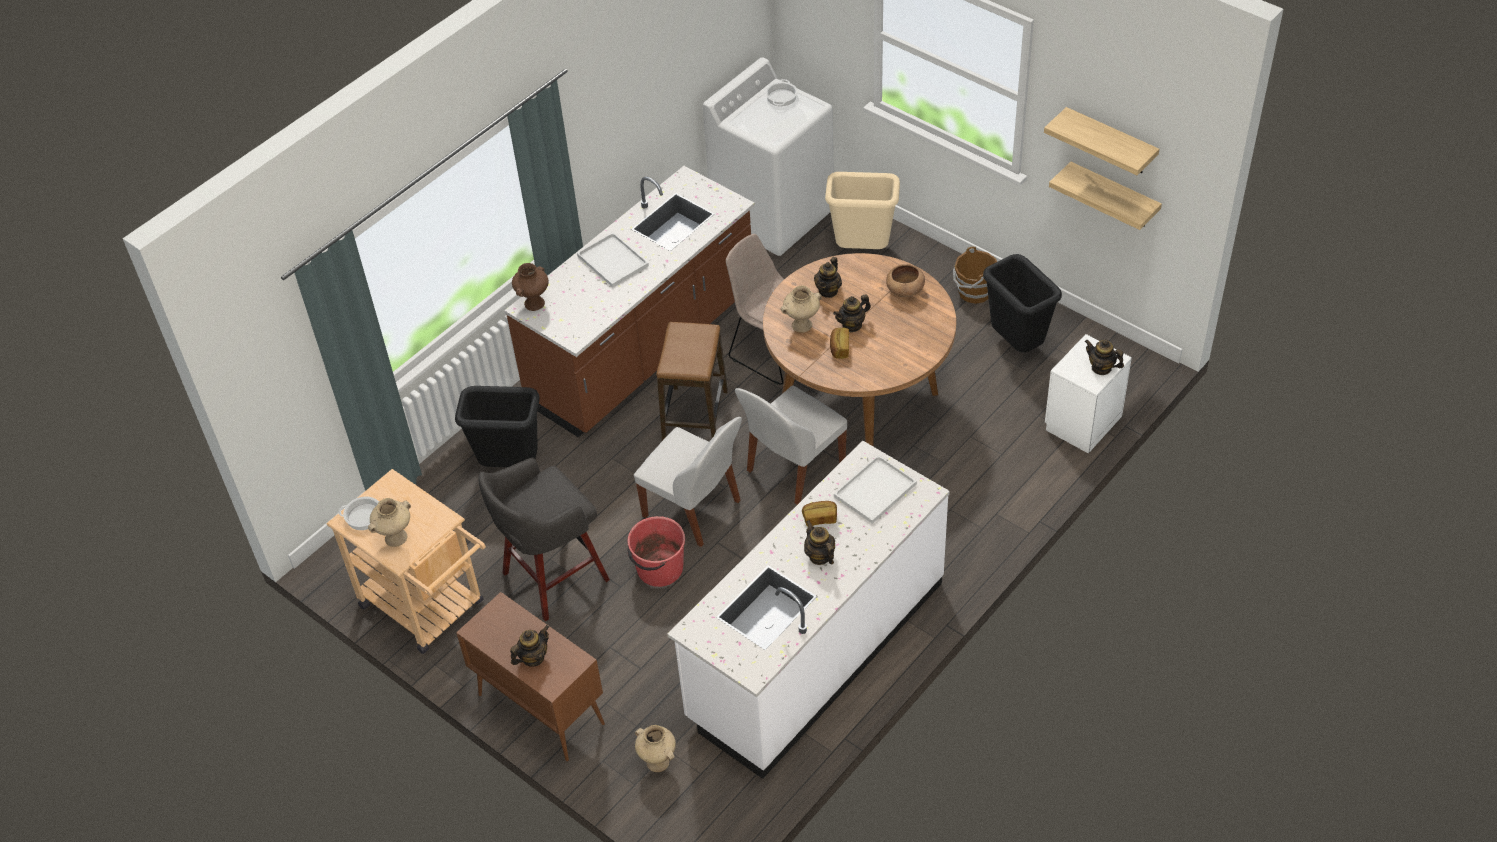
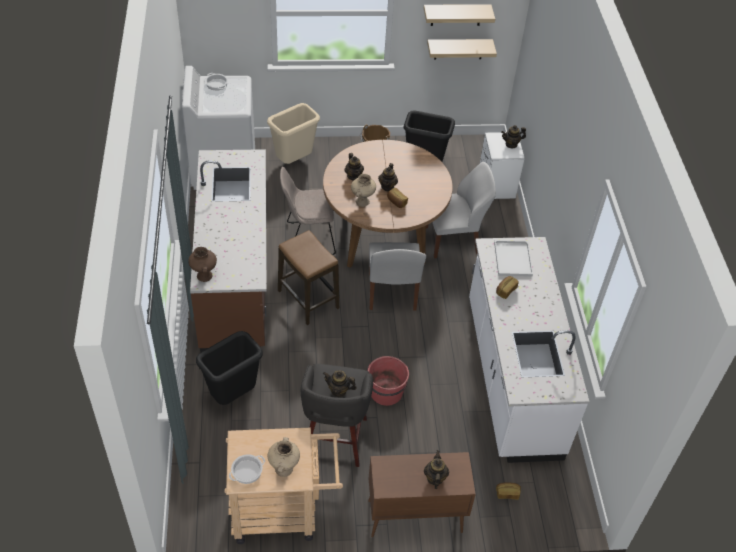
camera: 50 degrees left, 0 degrees up
(611, 260) = (221, 225): white tray -> none
(658, 762) = (507, 493): beige vase -> bread
(694, 510) = (366, 349): white chair -> white chair (453, 240)
(819, 556) = (529, 309): teapot -> teapot (339, 390)
(904, 290) = (391, 154): brown bowl -> none

